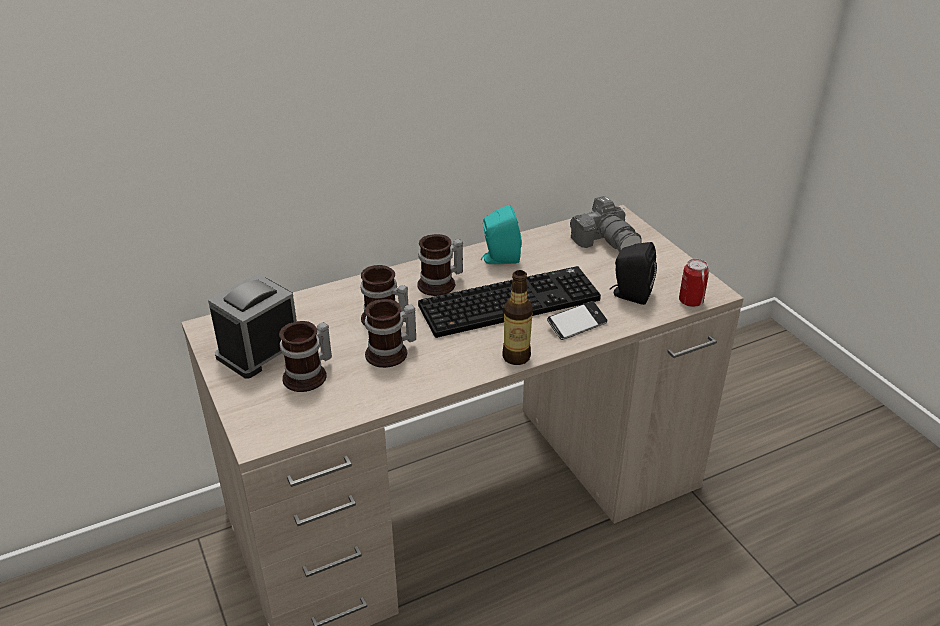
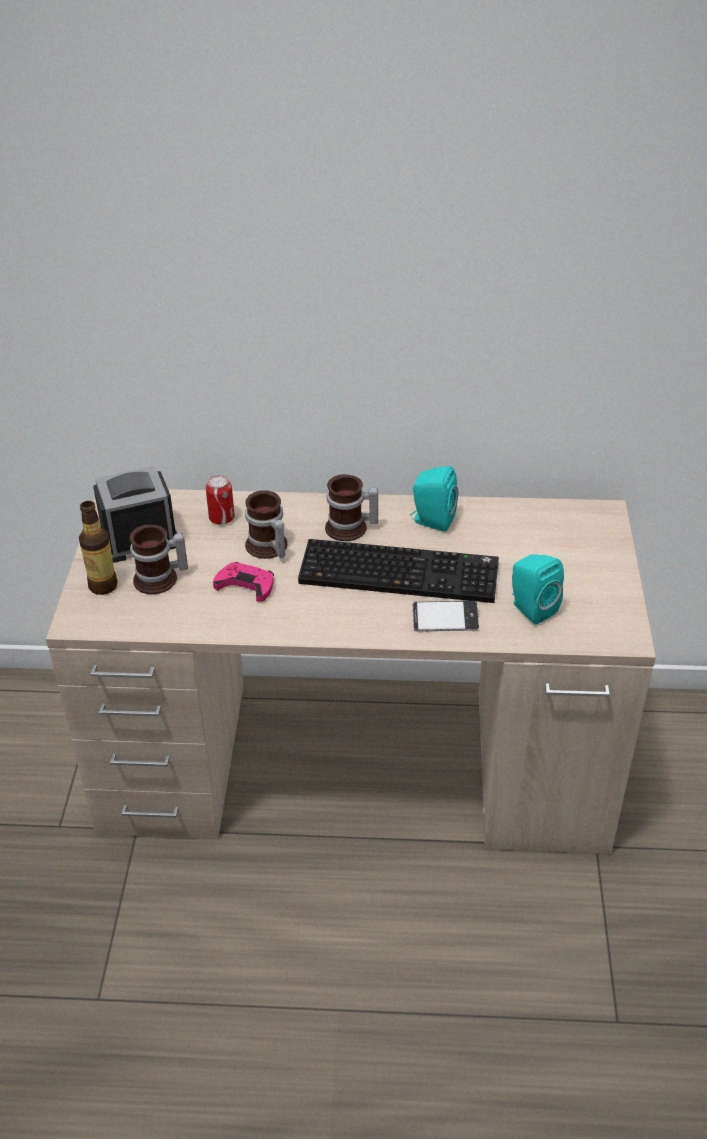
camera: 30 degrees right, 5 degrees up
(391, 354) = (246, 585): mug -> pink game controller
(516, 357) = (356, 632): bottle -> bottle (103, 586)
(606, 241) = (563, 538): camera -> none
(629, 295) = (530, 608): black speaker -> turquoise speaker
(690, 301) = (590, 639): can -> can (221, 518)

